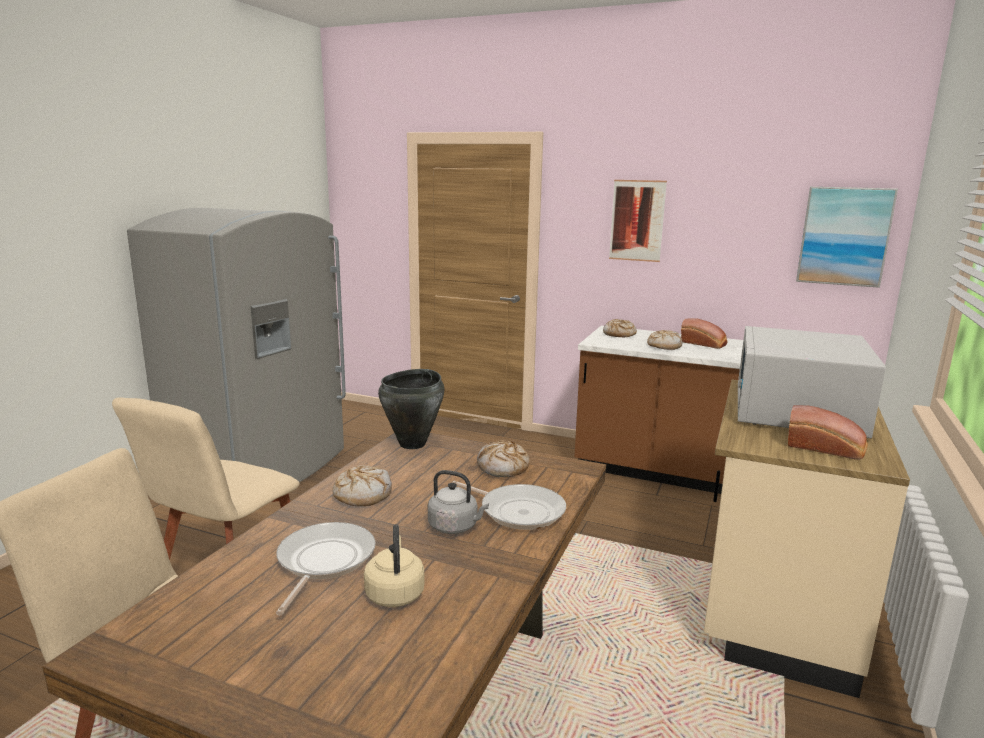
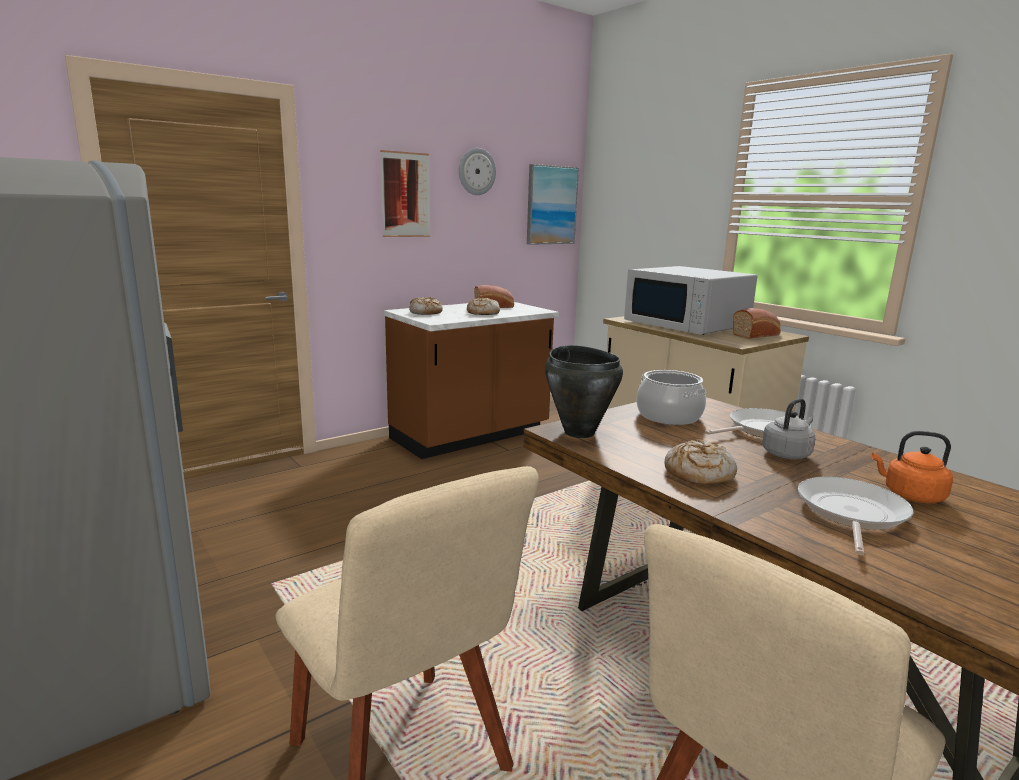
camera: 60 degrees left, 0 degrees up
(323, 561) = (850, 513): frying pan -> frying pan turned 75 degrees clockwise
(395, 593) = (910, 495): beige kettle -> orange kettle
(503, 467) = (669, 416): bread -> cooking pot
(727, 197) = (476, 171): none -> wall clock

